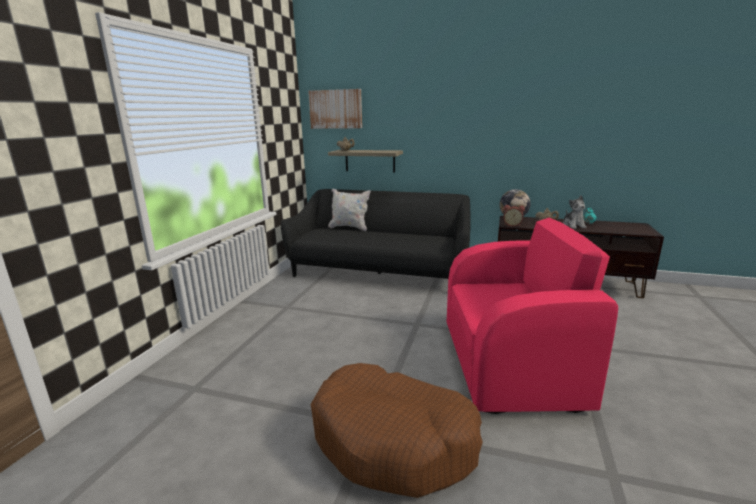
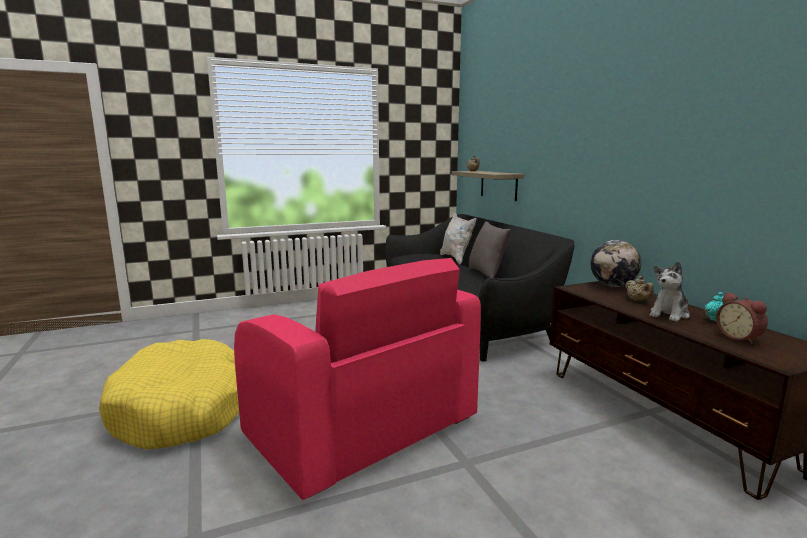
camera: 50 degrees right, 5 degrees down
(335, 109) = (479, 125): picture -> none
(394, 440) = (182, 409): brown dog bed -> yellow dog bed
(404, 232) = (487, 274): none -> grey pillow
(512, 225) = (578, 290): alarm clock -> alarm clock (739, 337)

